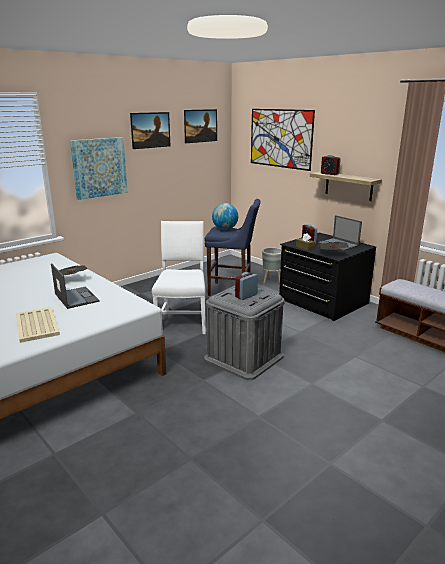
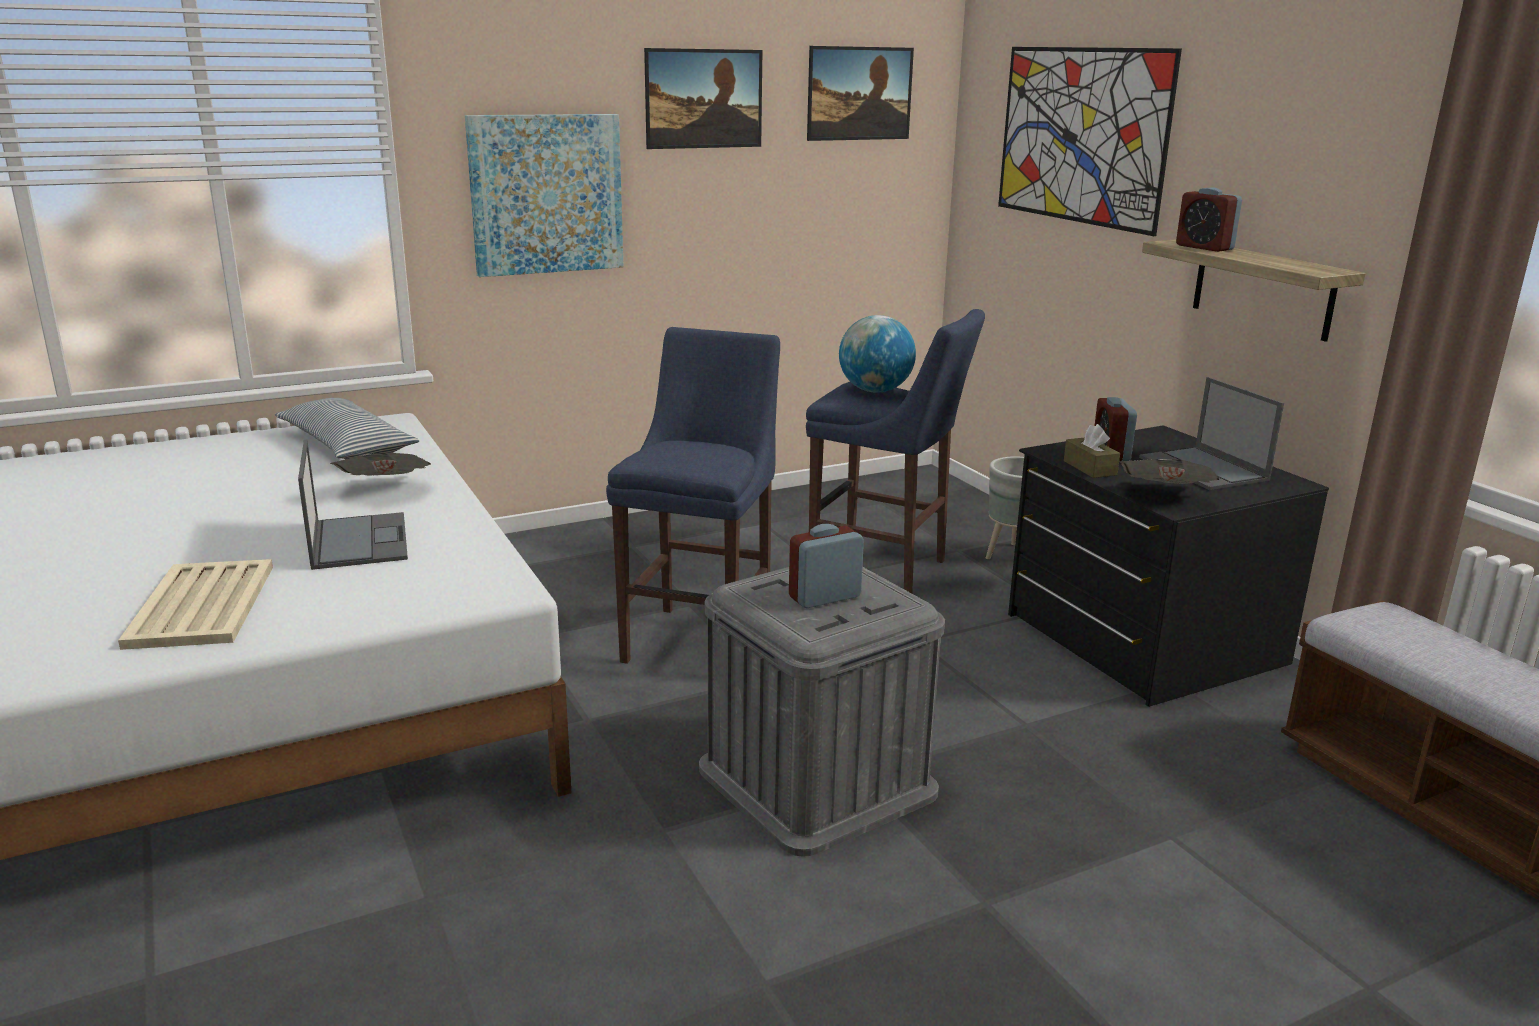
camera: 15 degrees right, 0 degrees up
(43, 266) = (347, 446): none -> pillow
(182, 320) = (701, 639): white chair -> blue stool

